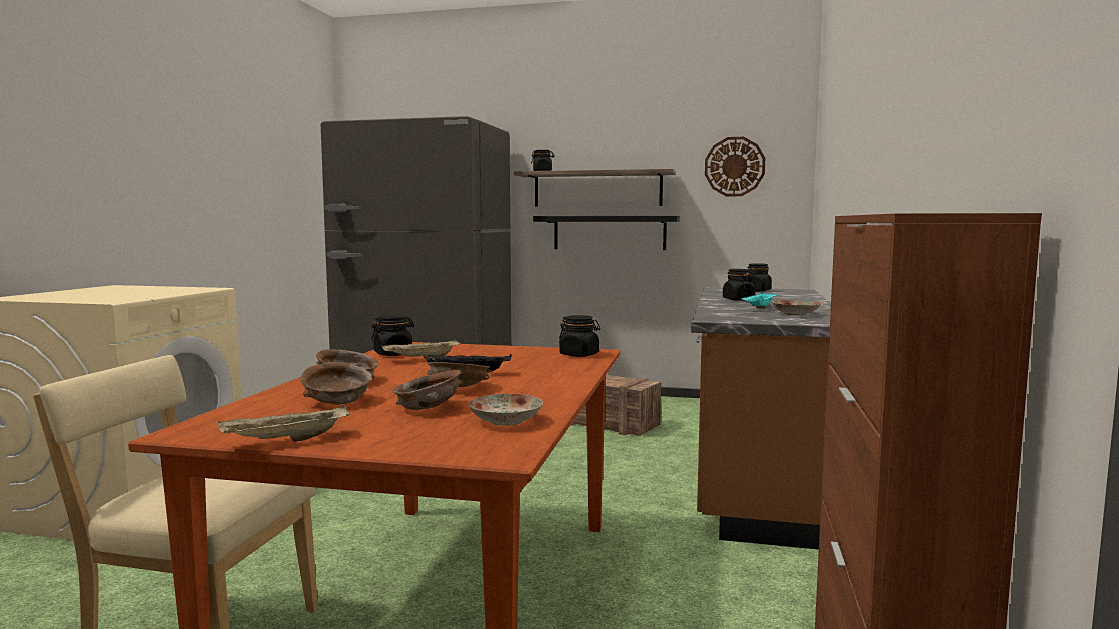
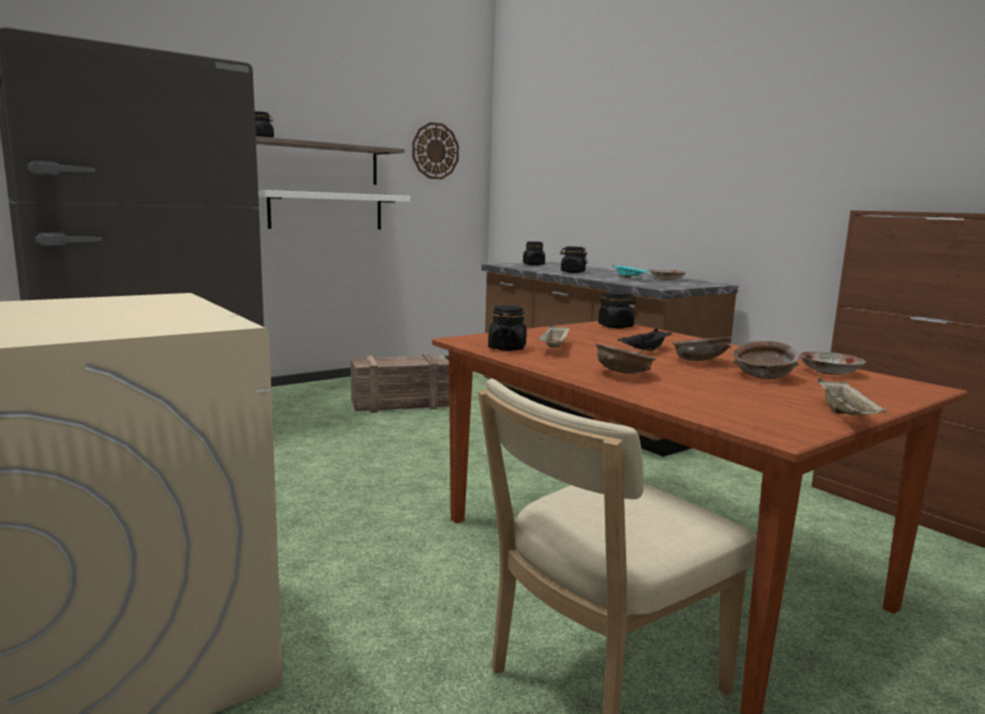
camera: 50 degrees left, 5 degrees up
(336, 401) = (707, 387): brown bowl -> none
(609, 232) = (326, 211): black shelf -> white shelf

